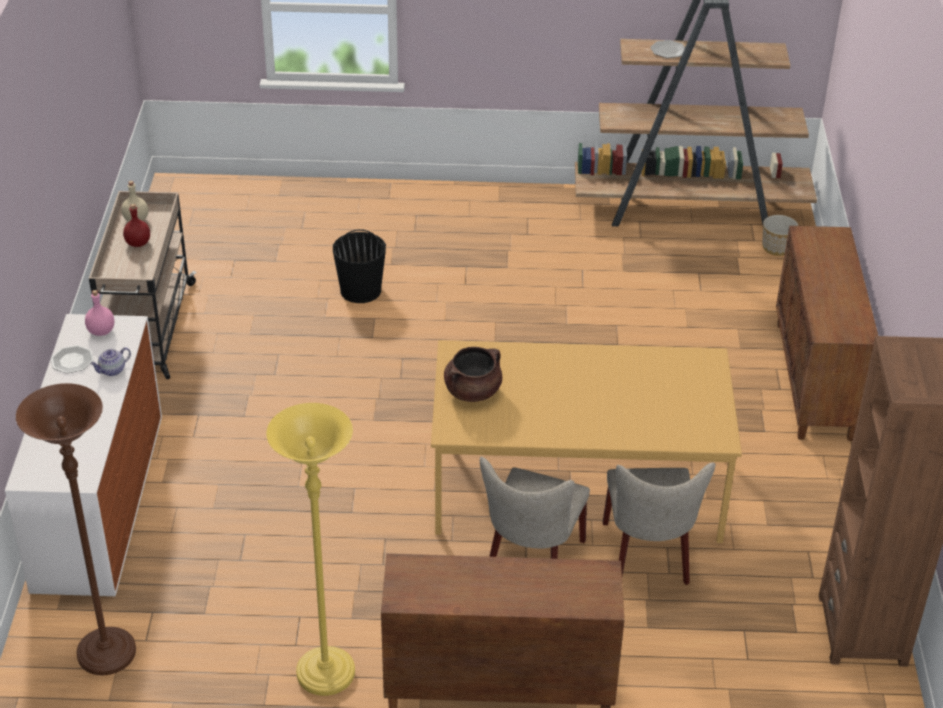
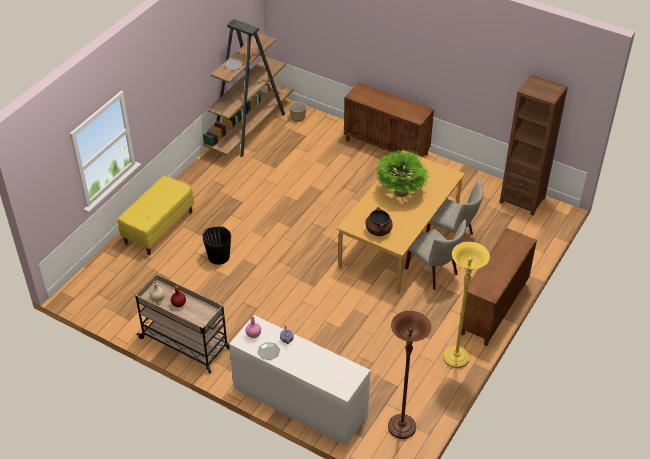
camera: 60 degrees left, 5 degrees up
(375, 208) = (159, 227): none -> yellow bench
(604, 385) = (401, 192): none -> potted plant

